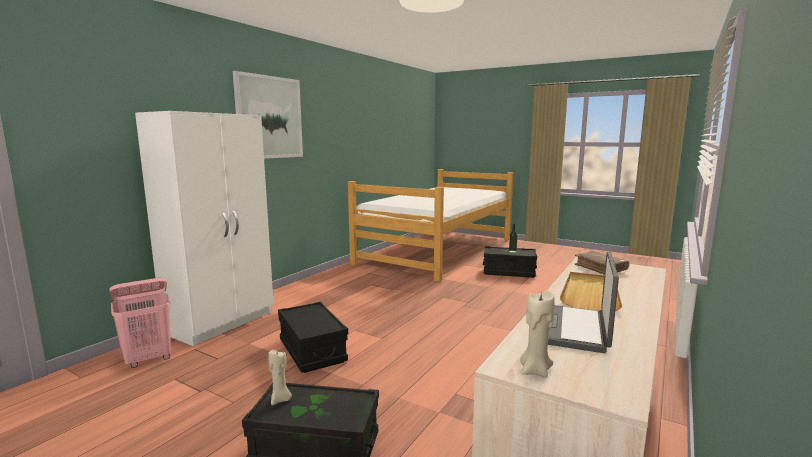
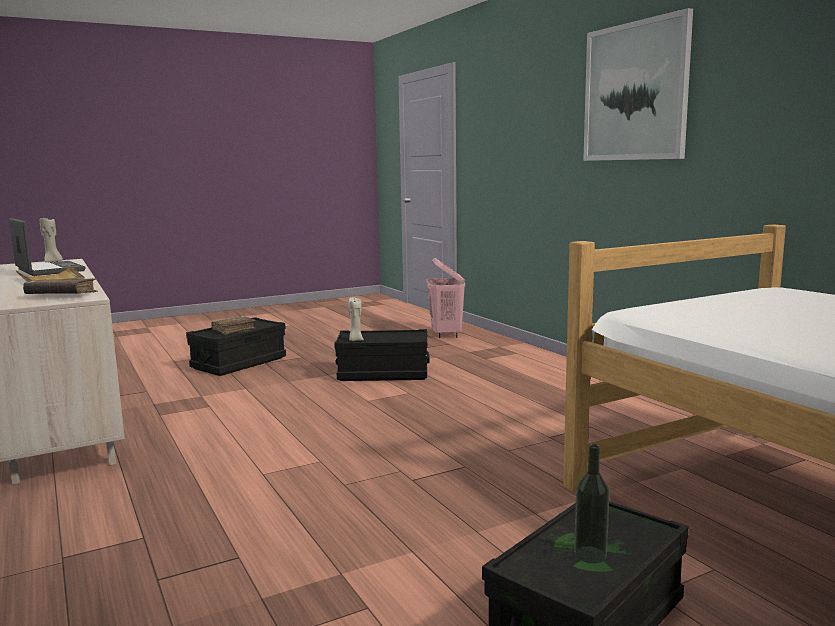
camera: 120 degrees right, 0 degrees up
(222, 322) = (507, 351): white wardrobe -> none
(280, 400) = (260, 324): beige candle -> beige candle (355, 340)
(320, 405) = (234, 330): none -> brown book

